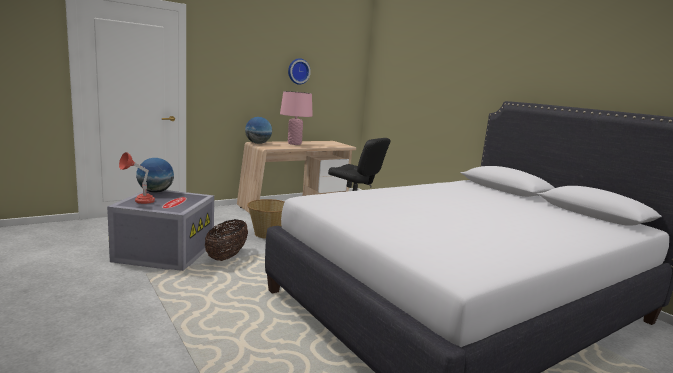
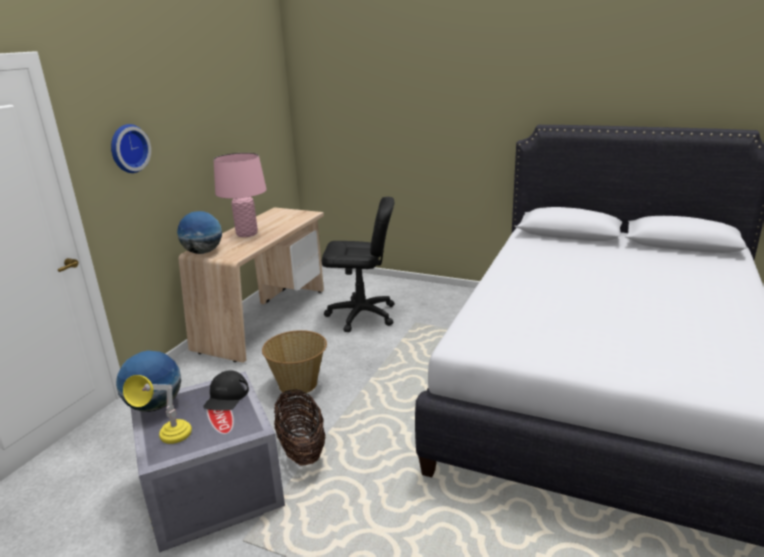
camera: 30 degrees left, 10 degrees up
(138, 202) = (169, 440): red table lamp -> yellow table lamp
(188, 199) = (226, 396): none -> black cap
(298, 71) = (215, 120): wall clock -> wall clock (127, 148)

